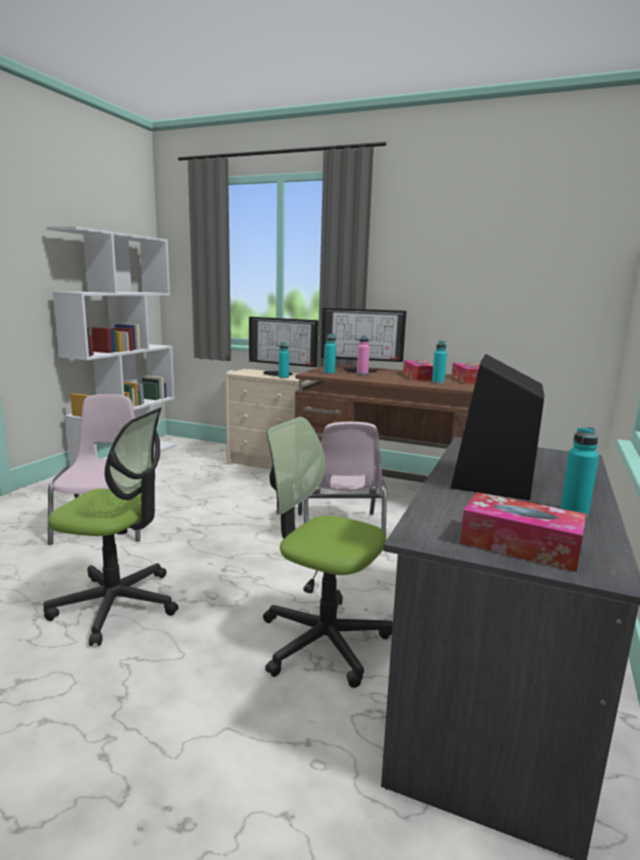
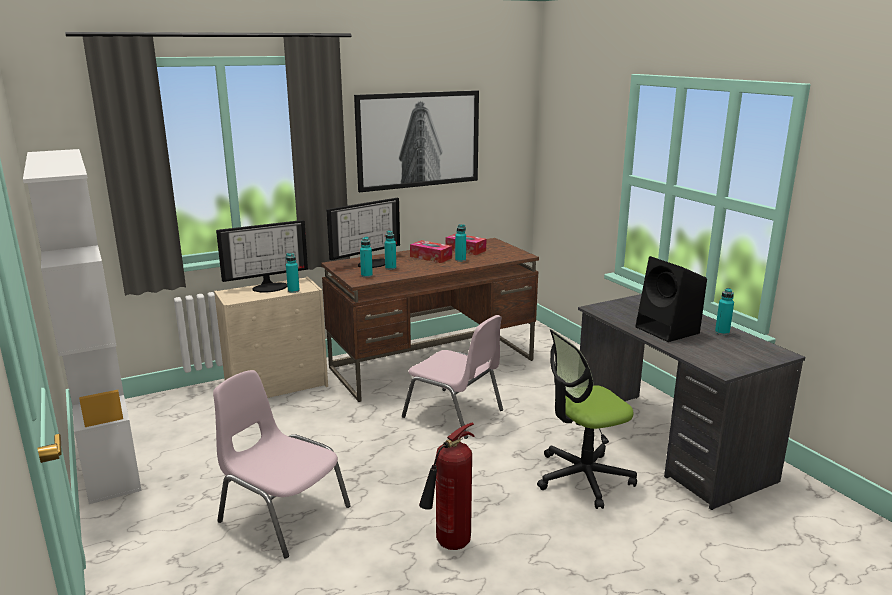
camera: 50 degrees left, 5 degrees up
(117, 604) = (450, 545): office chair -> fire extinguisher
(362, 374) = (390, 268): pink bottle -> turquoise bottle
(460, 258) = (418, 140): none -> picture
(520, 545) = (747, 356): tissue box -> none

